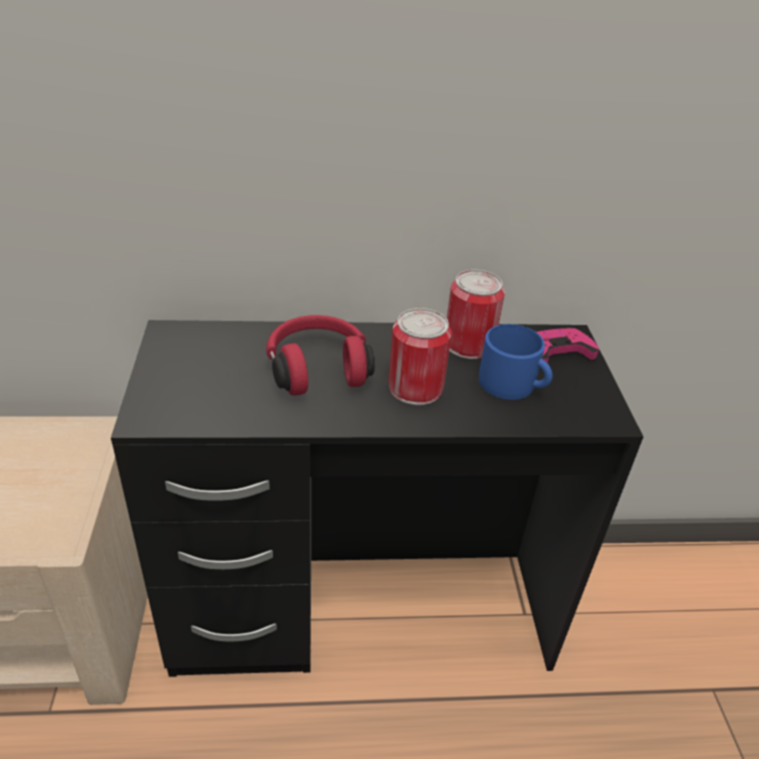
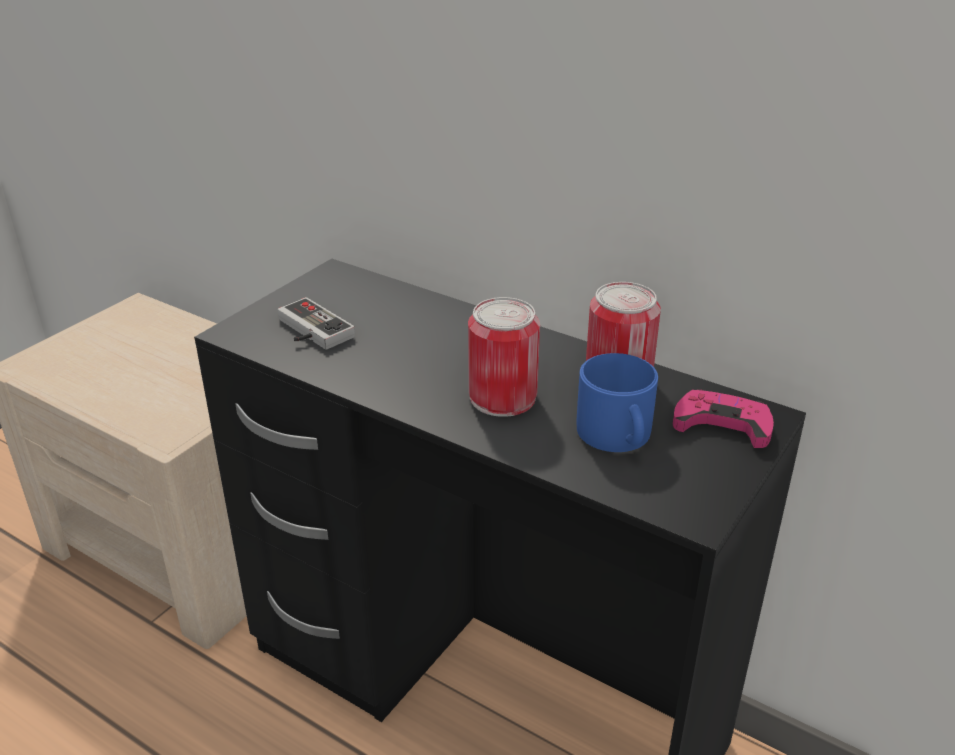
camera: 40 degrees right, 5 degrees down
(210, 392) = (309, 331): none -> game controller
(317, 368) = (427, 346): red headphones -> none

